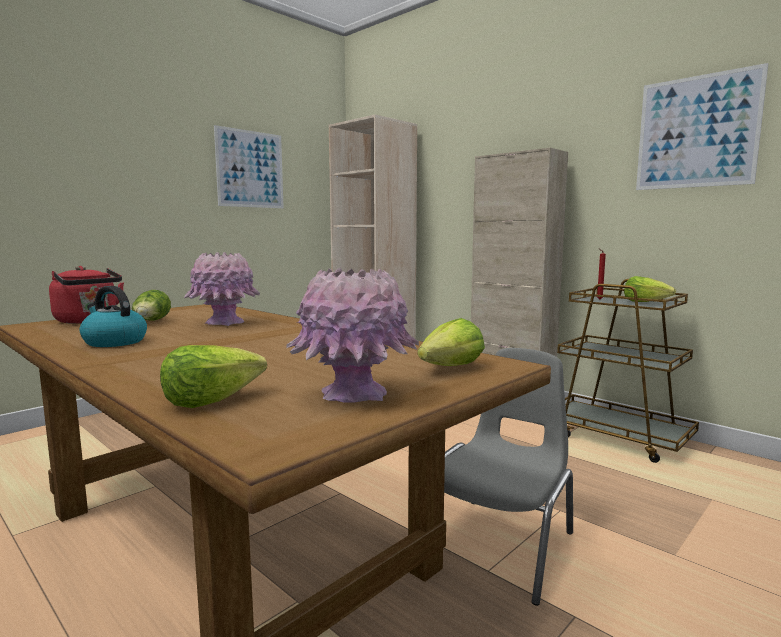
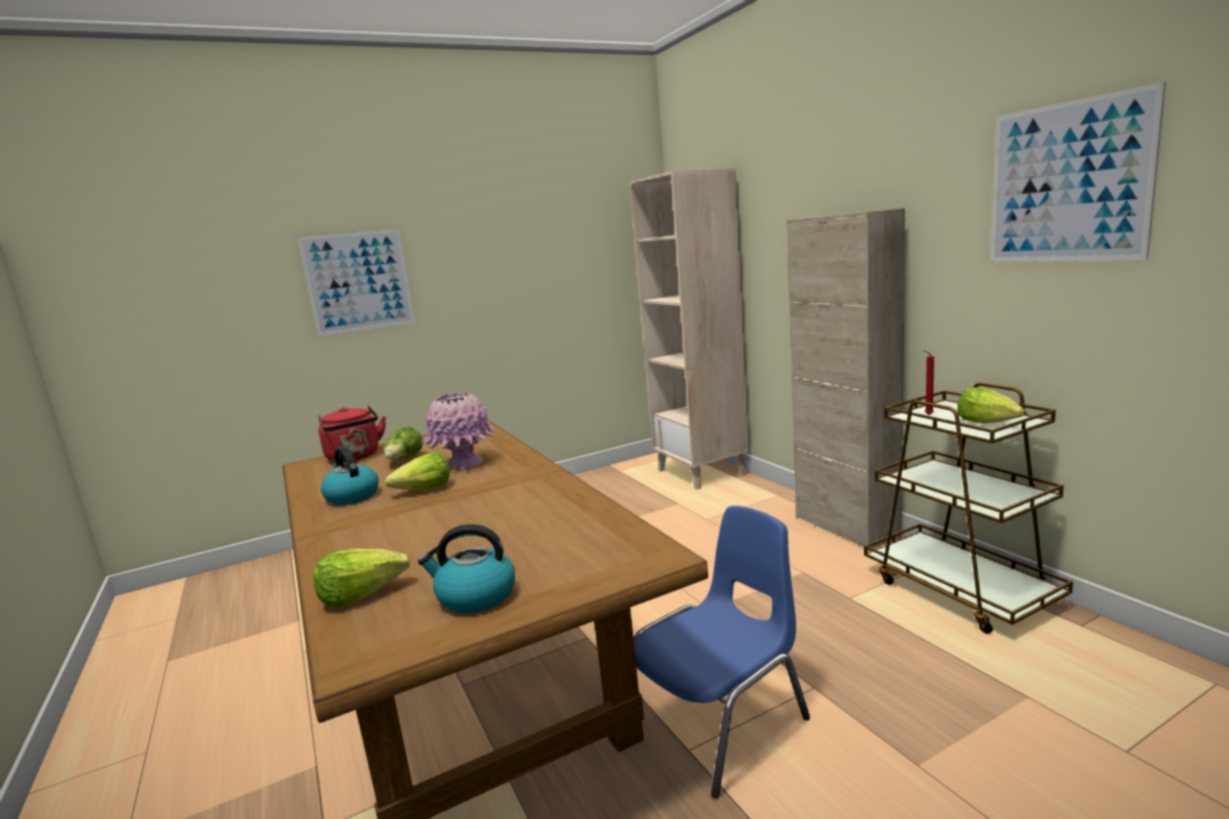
camera: 20 degrees right, 5 degrees up
(250, 169) = (544, 245): picture -> picture (358, 281)
(354, 394) = (475, 597): pink vase -> kettle
(451, 368) = (600, 559): lettuce -> lettuce (424, 490)
(499, 544) = (718, 720): grey chair -> blue chair

